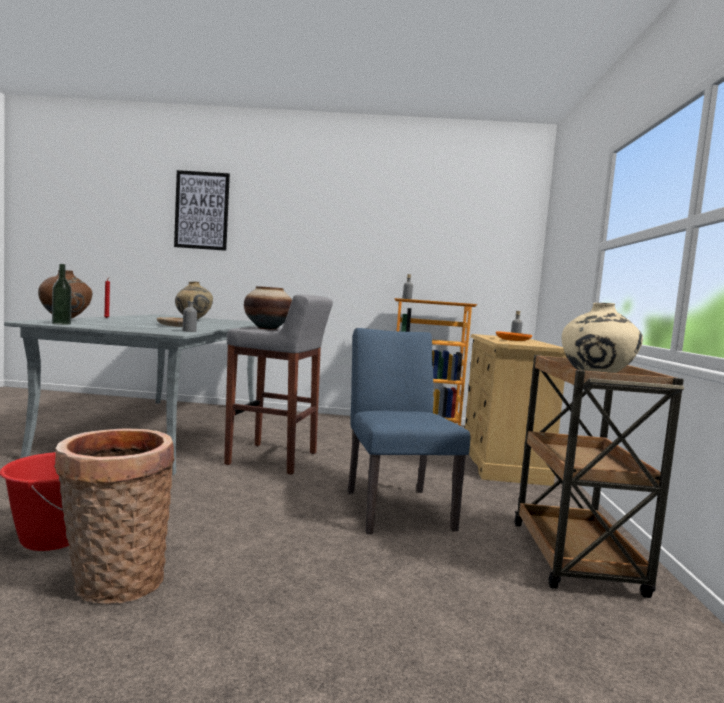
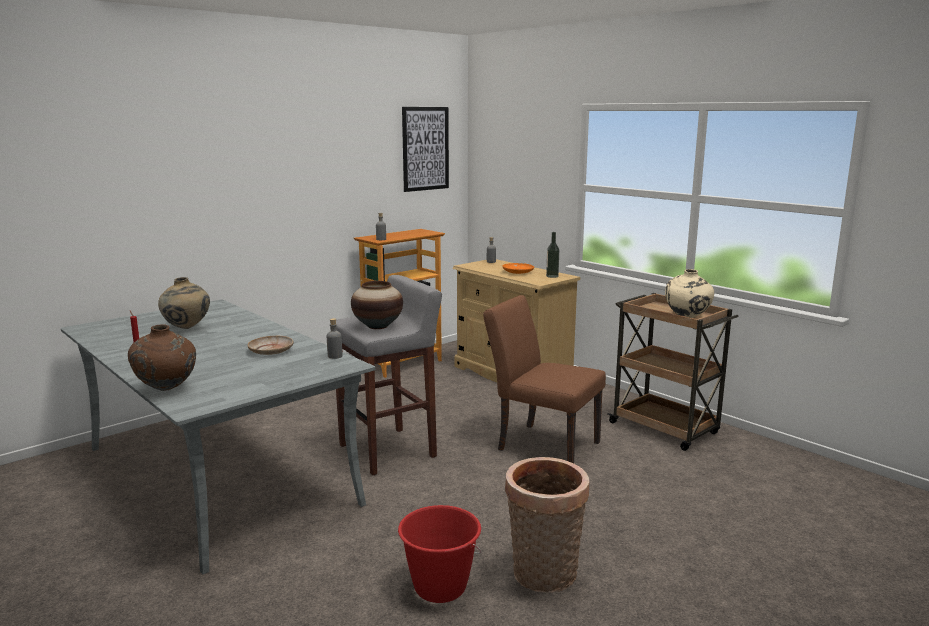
camera: 45 degrees left, 10 degrees up
(61, 324) = (230, 398): bottle -> bottle (552, 276)
(202, 210) = (96, 162): picture -> picture (425, 148)
(395, 506) = (541, 444): blue chair -> brown chair

